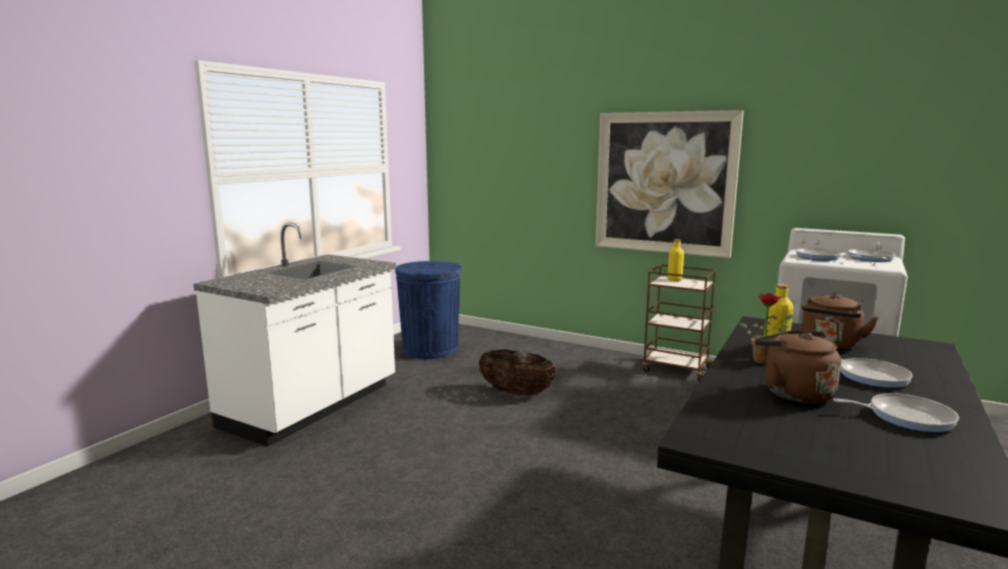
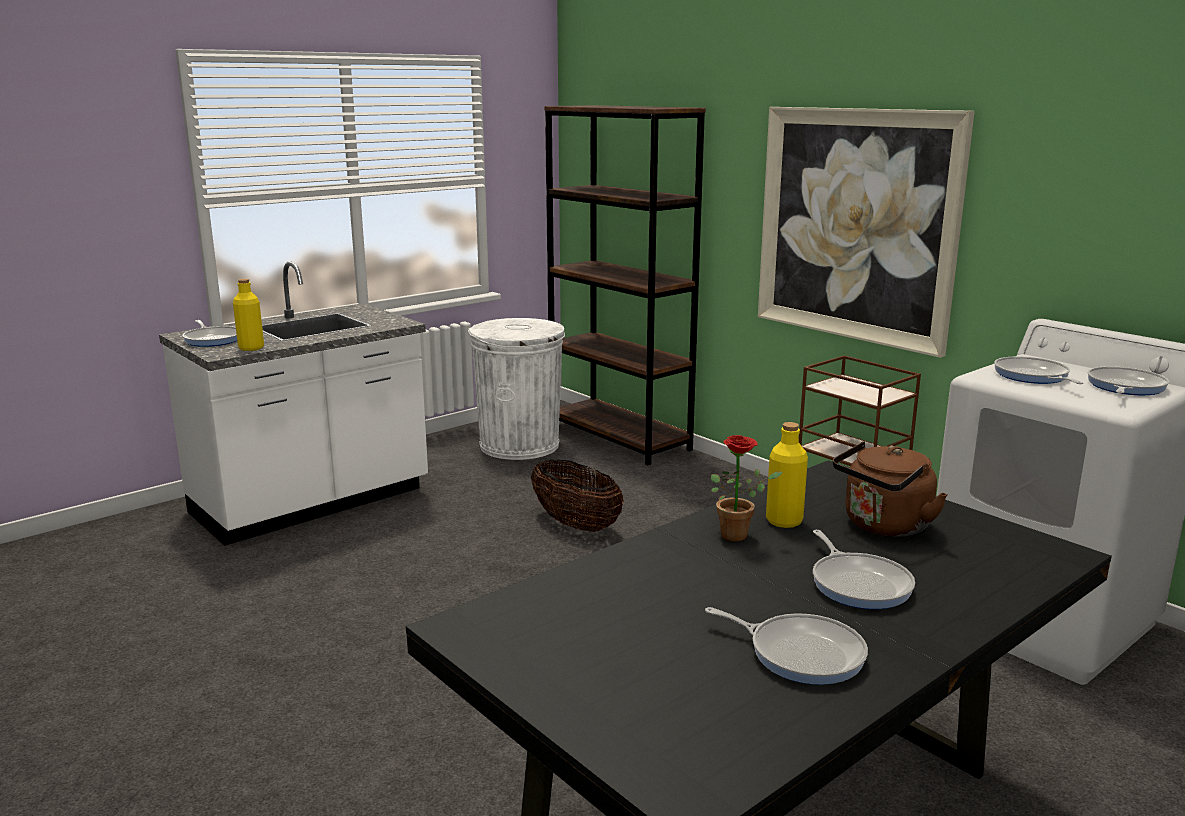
camera: 20 degrees right, 5 degrees up
(247, 283) = (213, 339): none -> frying pan
(430, 349) = (520, 445): blue trash can -> white trash can
(491, 337) = (619, 437): none -> brown bookcase
(674, 279) = (855, 383): yellow bottle -> yellow bottle (251, 348)
(793, 392) = (697, 589): brown kettle -> none

